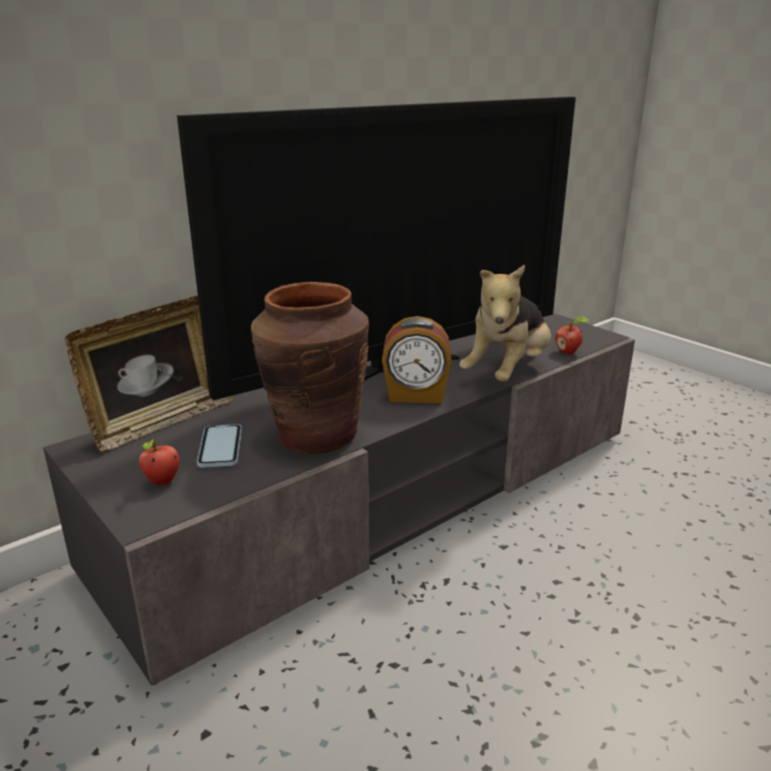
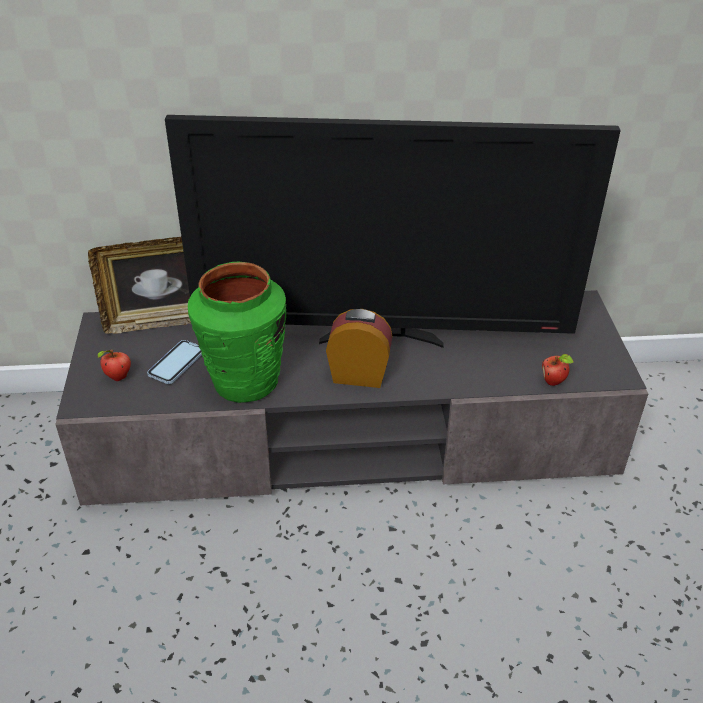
camera: 35 degrees right, 15 degrees up
(316, 436) = (245, 382): brown vase -> green vase
(415, 396) = (359, 374): alarm clock -> alarm clock turned 150 degrees clockwise
(508, 372) = (465, 382): plush toy -> none

